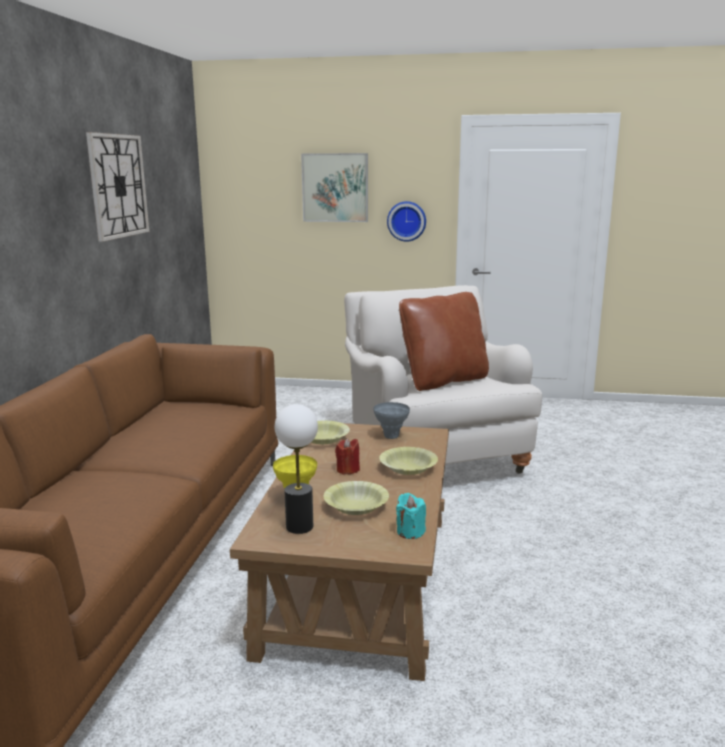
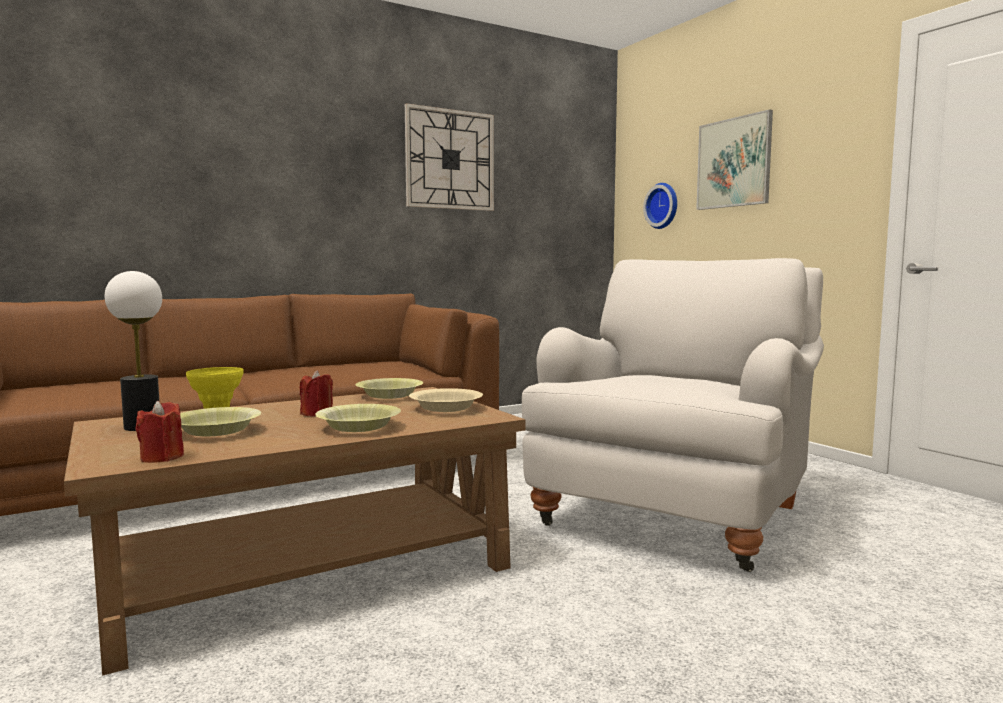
camera: 50 degrees right, 10 degrees down
(391, 436) = (446, 408): grey vase -> beige bowl
(406, 221) = (817, 197): wall clock -> wall clock (663, 206)
(410, 532) = (162, 457): turquoise candle -> red candle
(443, 381) = (644, 379): brown pillow -> none

